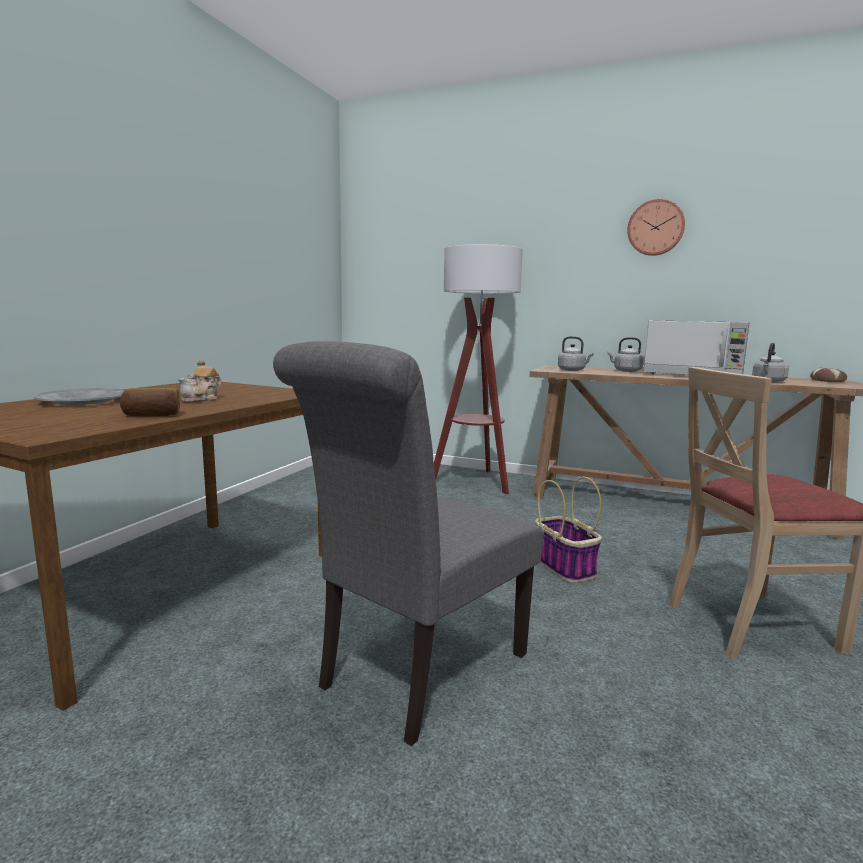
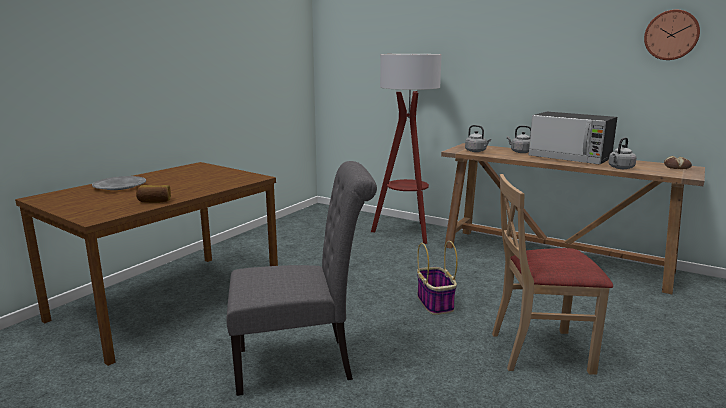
camera: 10 degrees right, 5 degrees up
(202, 399) = (189, 185): teapot -> none
(415, 674) = (302, 363): grey chair -> grey chair turned 150 degrees counterclockwise
(655, 228) = (549, 36): wall clock -> wall clock (671, 35)

